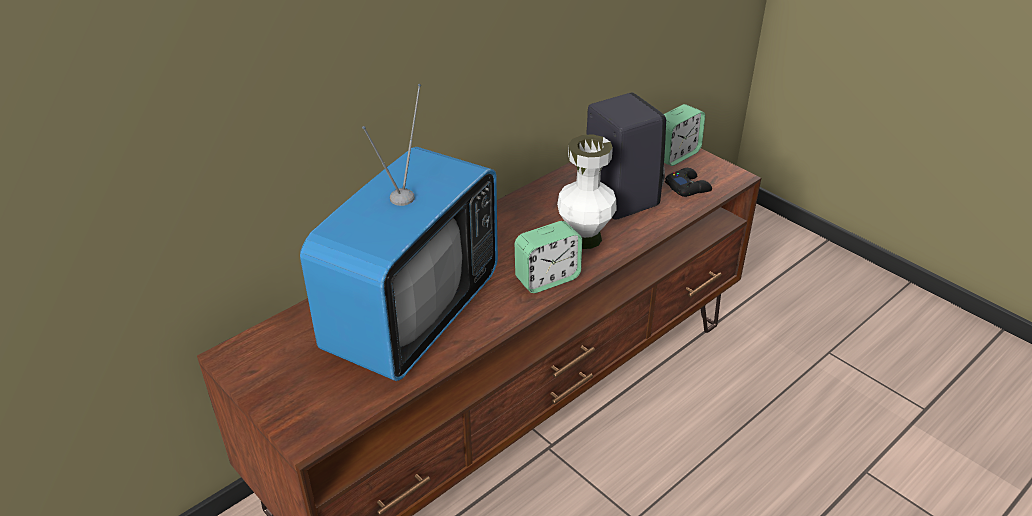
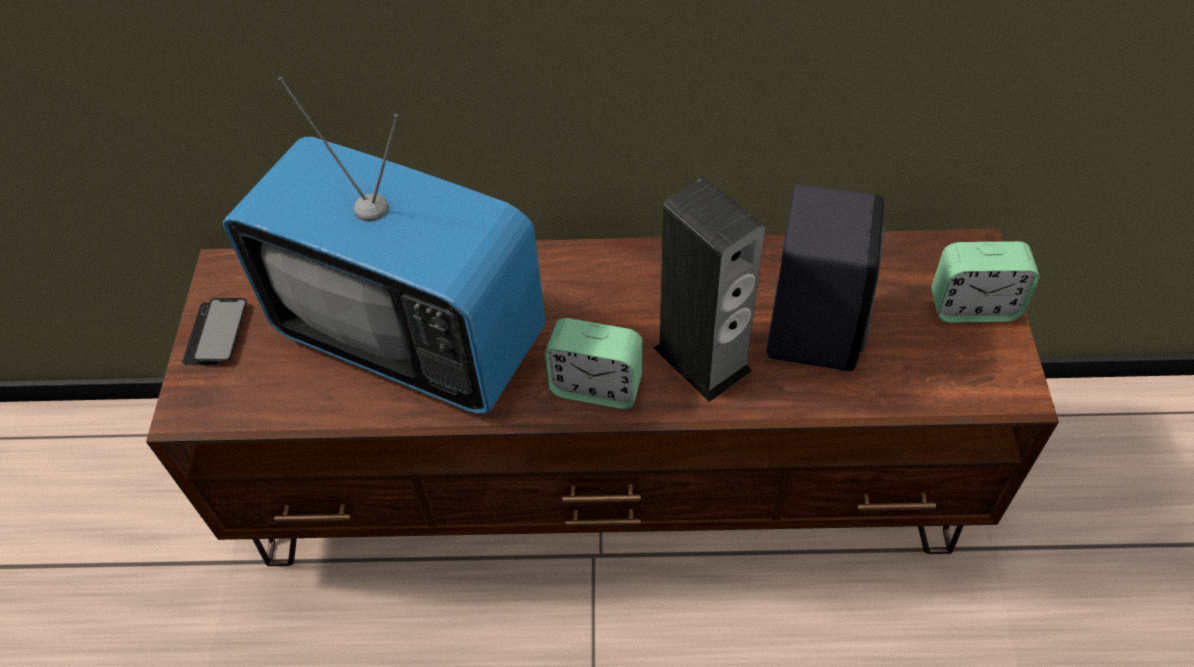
camera: 45 degrees right, 15 degrees up
(273, 388) = (216, 333): none -> phone
(412, 316) = (412, 337): television -> television turned 45 degrees clockwise
(584, 238) = (702, 359): white vase -> speaker
(687, 187) = (926, 369): black game controller -> none

